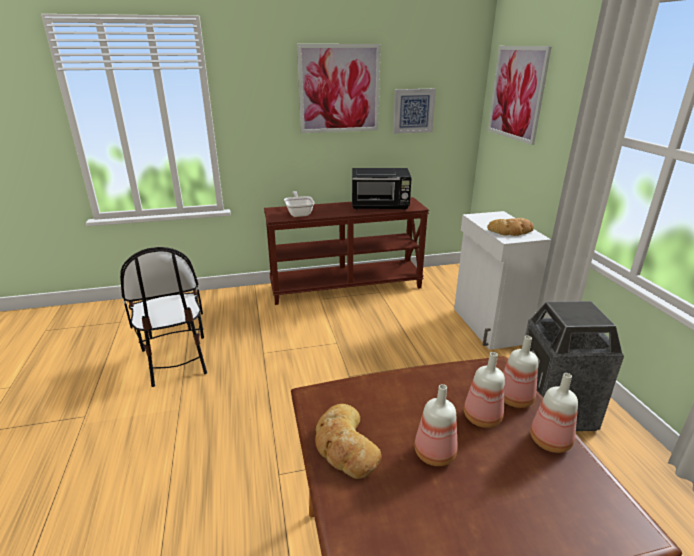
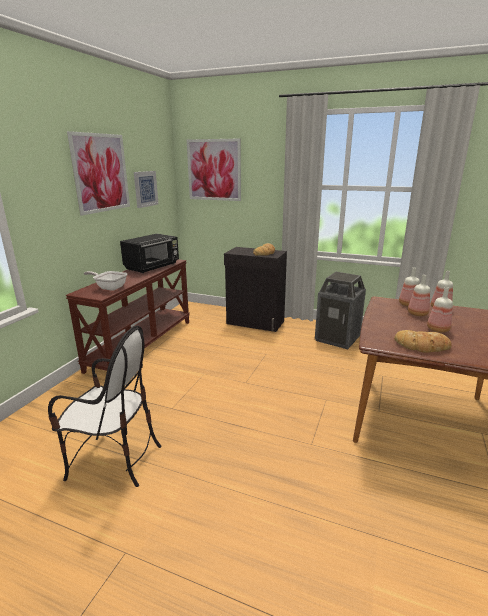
camera: 55 degrees left, 5 degrees down
(488, 326) = (255, 322): white cabinet -> black cabinet

